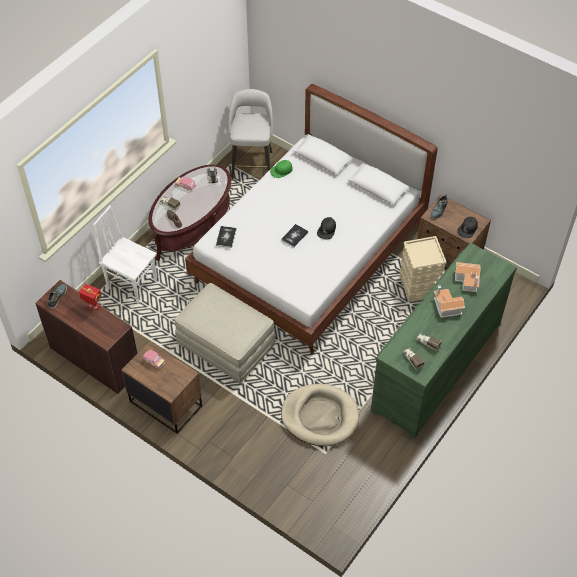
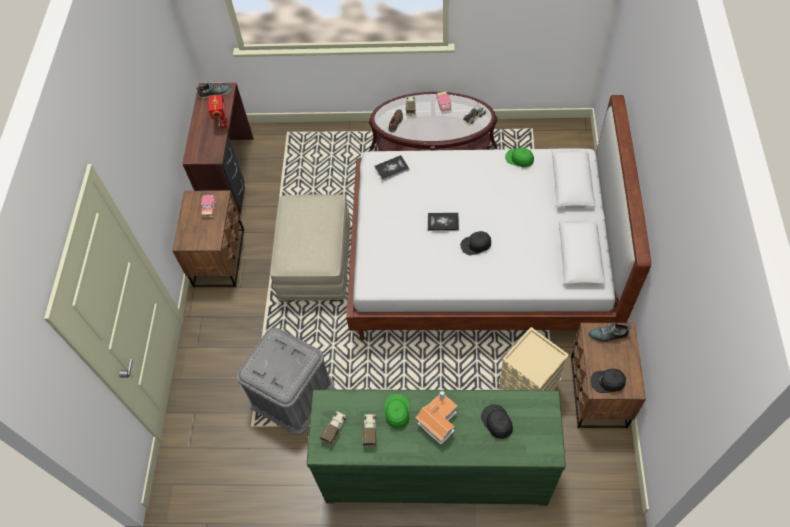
camera: 60 degrees right, 5 degrees up
(132, 284) = (329, 149): white chair -> none
(252, 164) = (549, 144): grey stool -> none
(320, 416) = (292, 394): beige dog bed -> grey storage box
(425, 323) = (397, 412): none -> green cap
(468, 280) = (497, 422): toy house -> black cap

